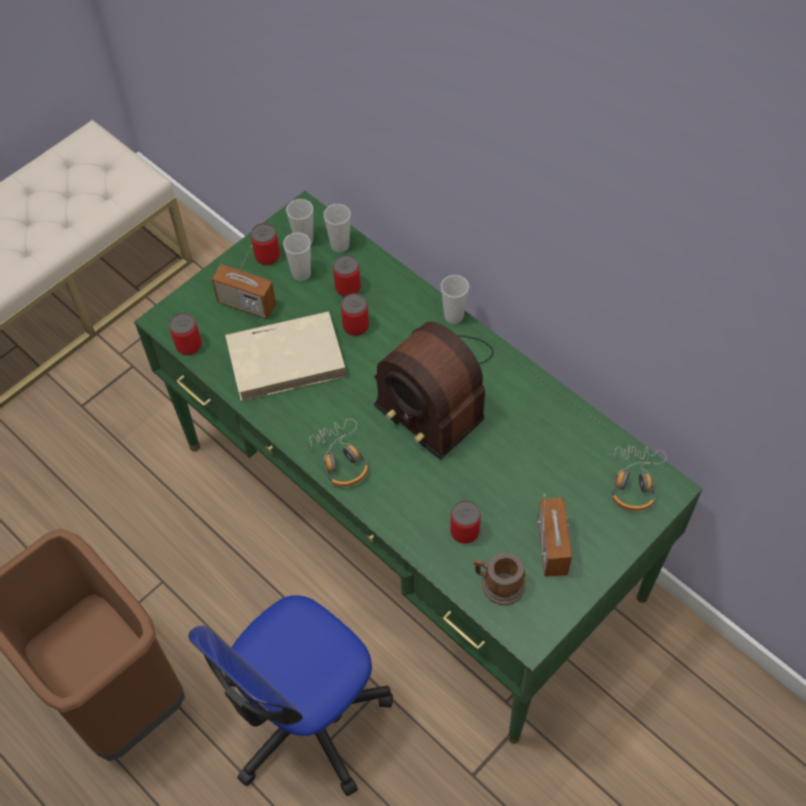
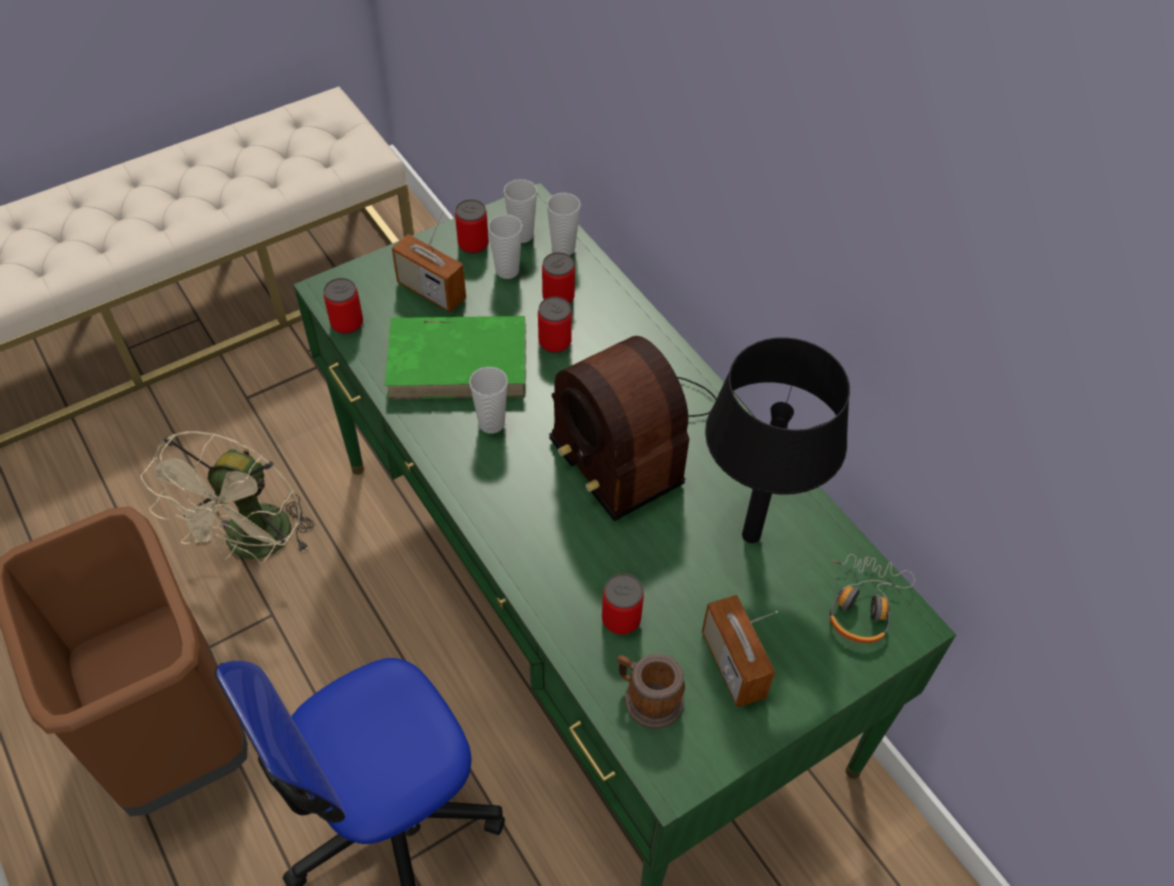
camera: 10 degrees right, 5 degrees down
(130, 529) = (254, 546): none -> beige fan
(287, 358) = (459, 361): beige book -> green book
(340, 458) = (488, 493): headphones -> none
(454, 316) = (679, 354): cup -> cup (491, 423)
(541, 447) = (751, 534): none -> black table lamp
(552, 547) = (732, 665): radio -> radio turned 150 degrees clockwise

